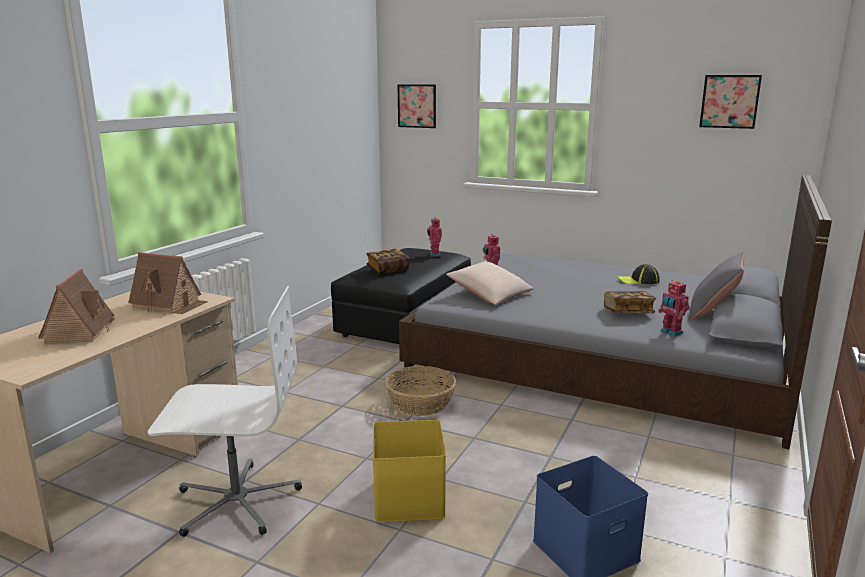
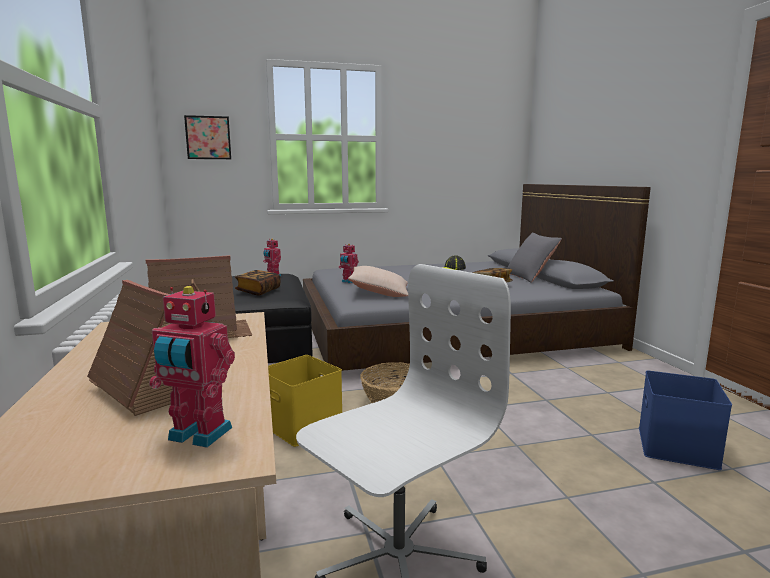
camera: 40 degrees left, 5 degrees down
(407, 498) = (524, 471): yellow storage box -> yellow storage box (300, 425)
(670, 332) = (539, 290): toy robot -> toy robot (197, 435)
(729, 101) = (473, 135): picture -> none

